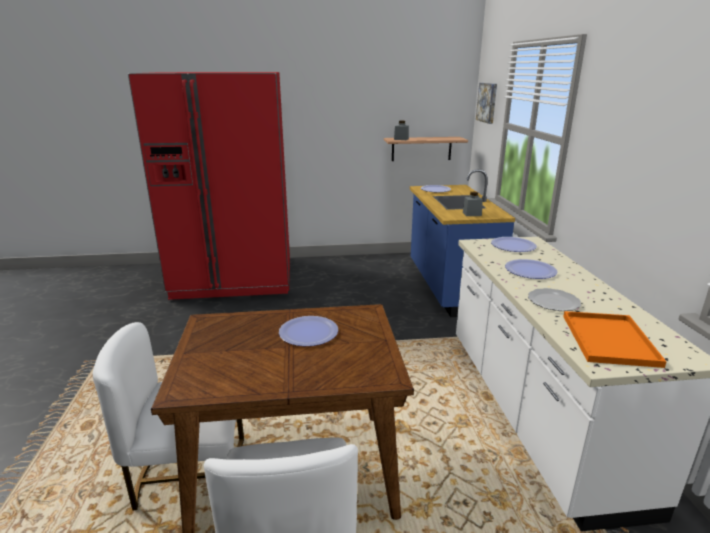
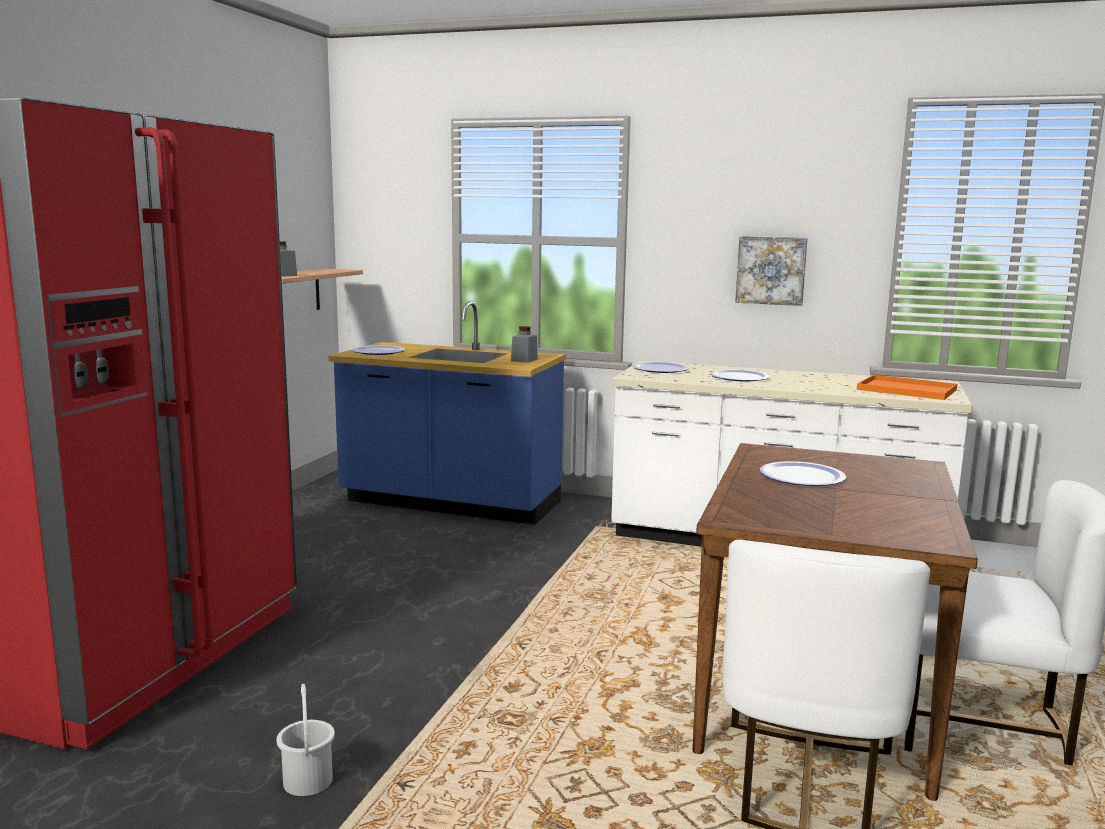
camera: 65 degrees left, 10 degrees down
(161, 341) = (307, 781): none -> white bucket
(488, 102) = (385, 208): picture -> picture (771, 270)
(553, 301) = (822, 386): plate -> none

